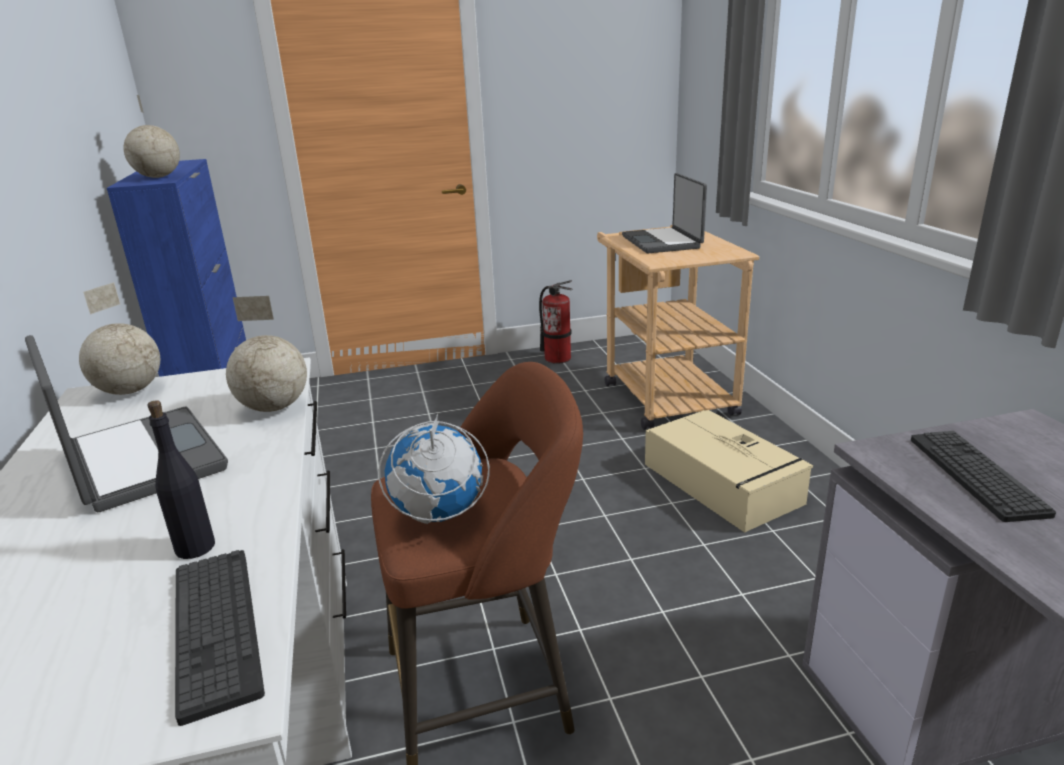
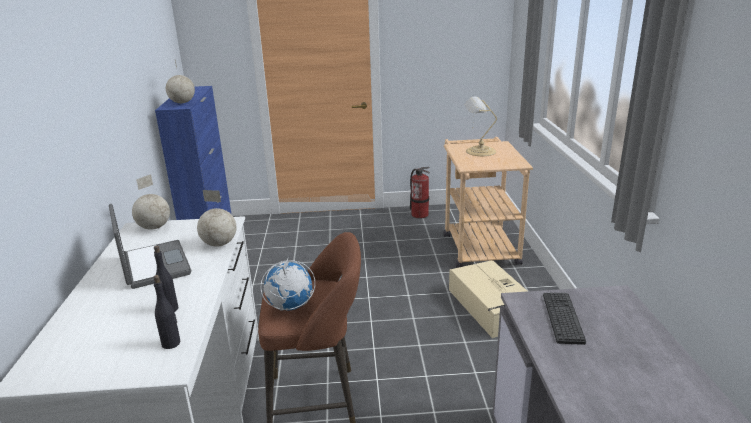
camera: 10 degrees right, 0 degrees up
(216, 628) = (171, 343): keyboard -> black bottle
(663, 242) = (479, 151): laptop -> table lamp

